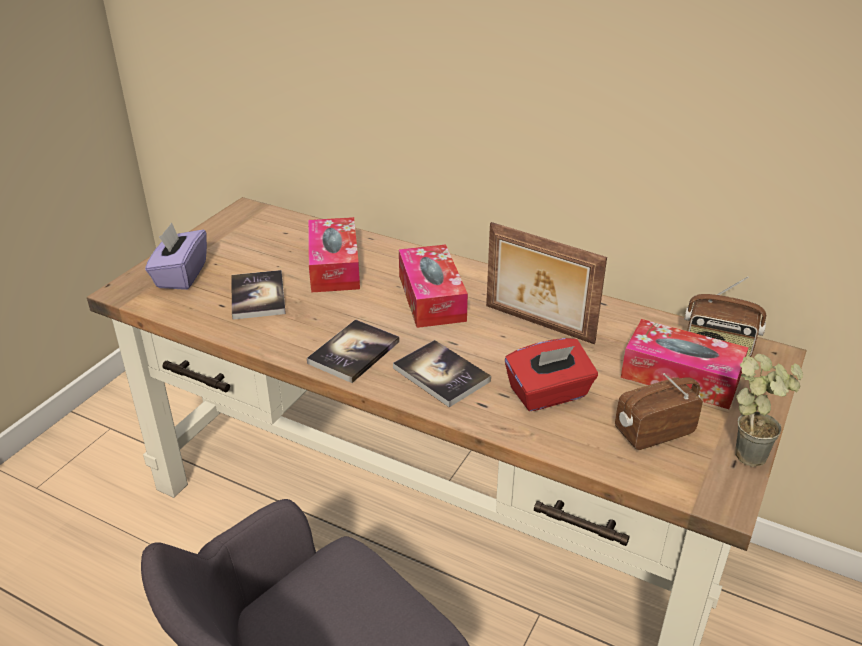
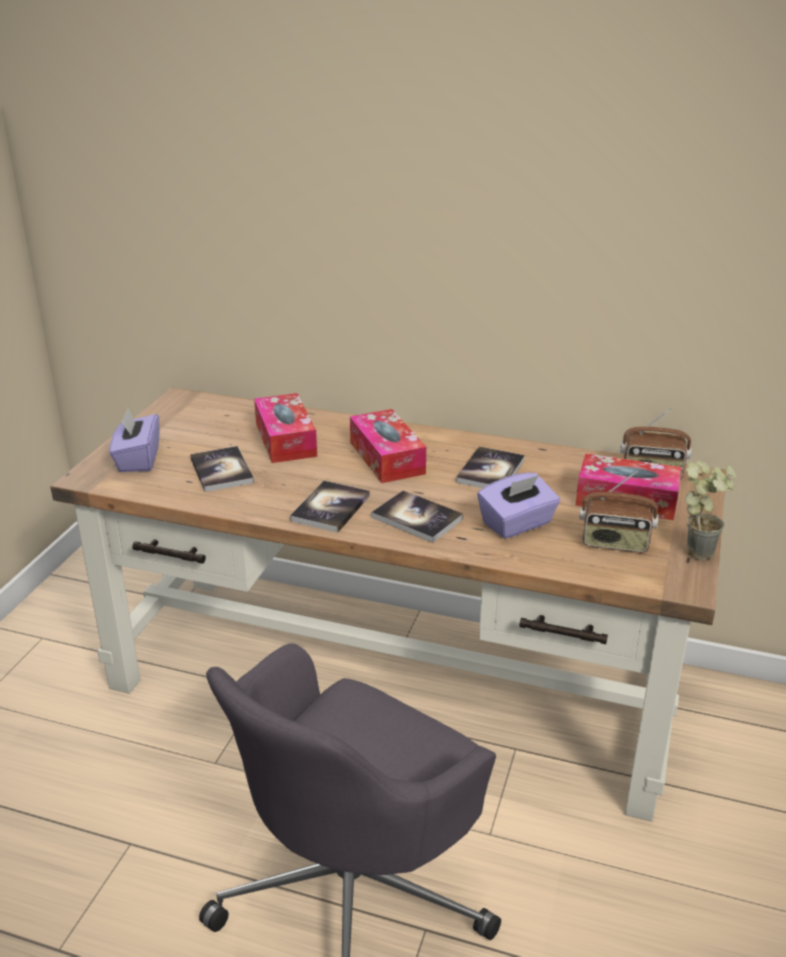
camera: 10 degrees left, 5 degrees down
(538, 325) = (490, 471): picture frame -> book
(548, 394) = (517, 524): red tissue box -> purple tissue box
(653, 431) = (615, 543): radio -> radio turned 135 degrees counterclockwise

